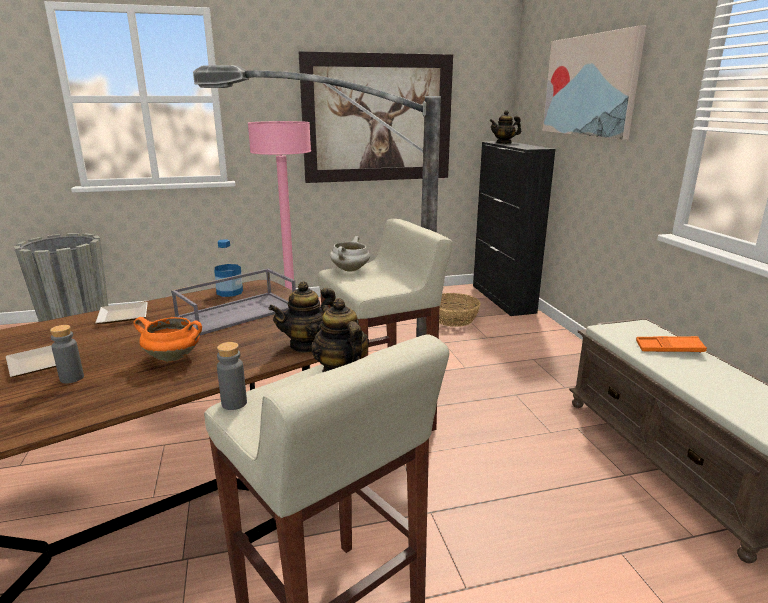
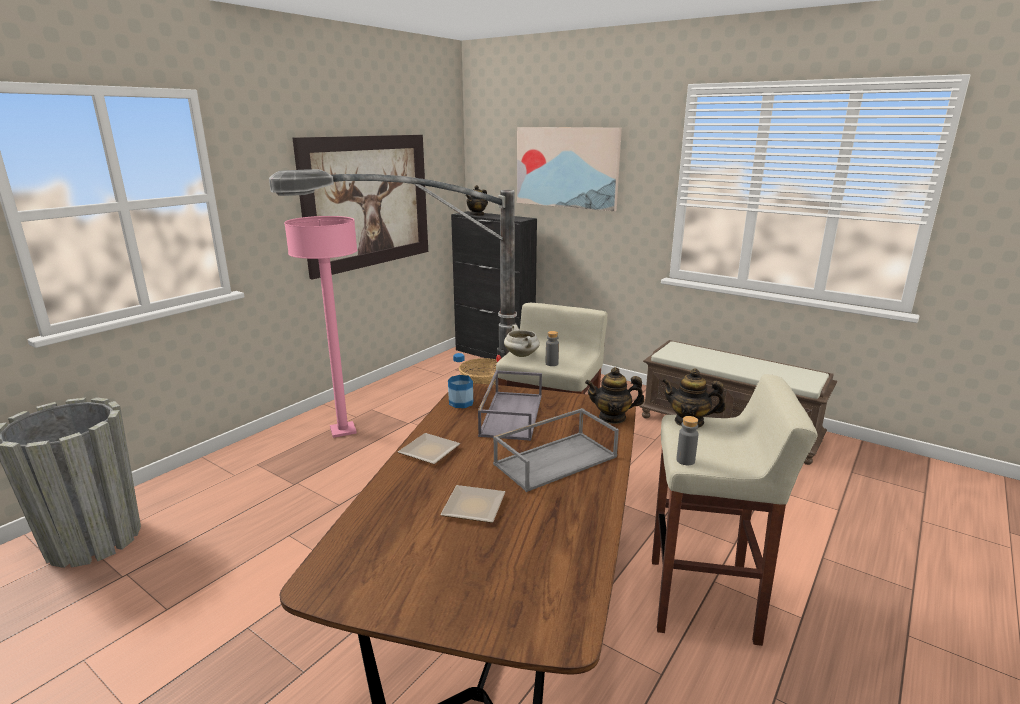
camera: 40 degrees left, 0 degrees up
(72, 378) = (529, 503): grey bottle -> grey bottle (551, 364)
(174, 357) = (556, 459): orange cooking pot -> grey tray
(307, 345) = (612, 417): teapot -> teapot turned 75 degrees clockwise
(669, 348) = (710, 356): orange tray -> none

